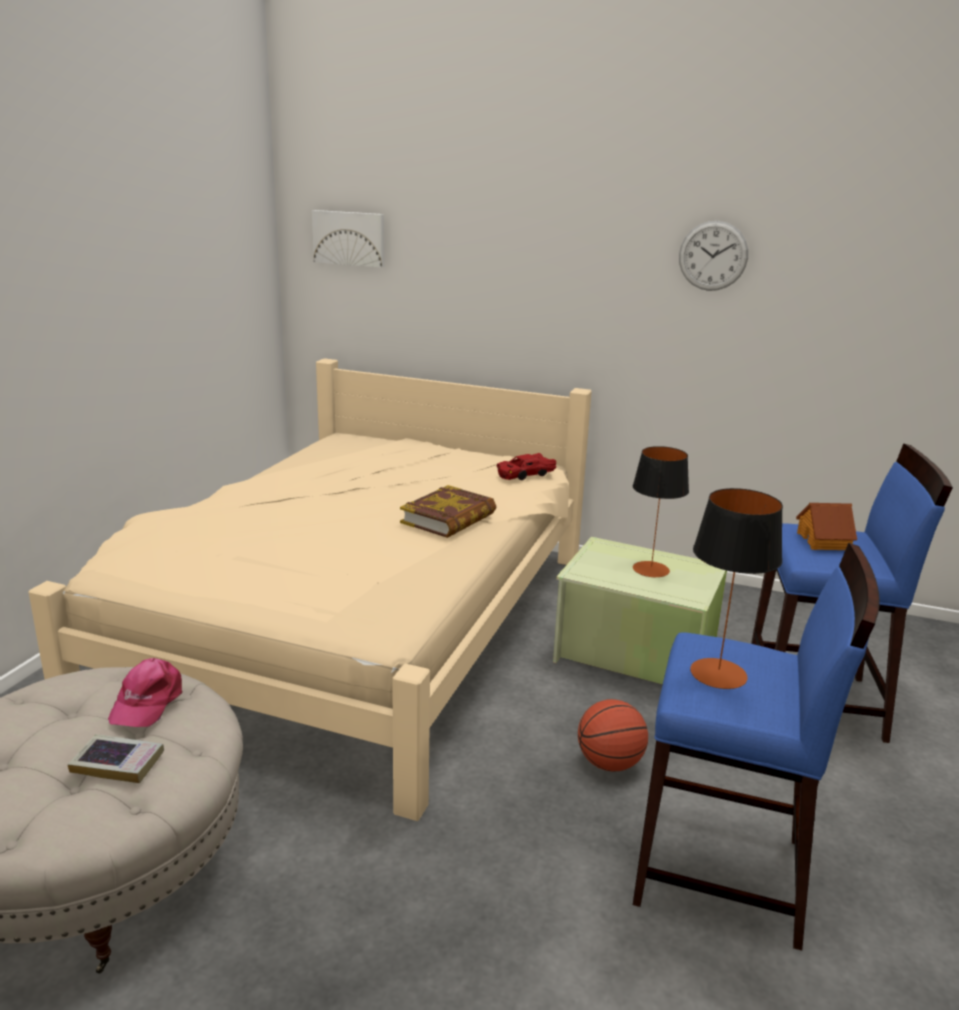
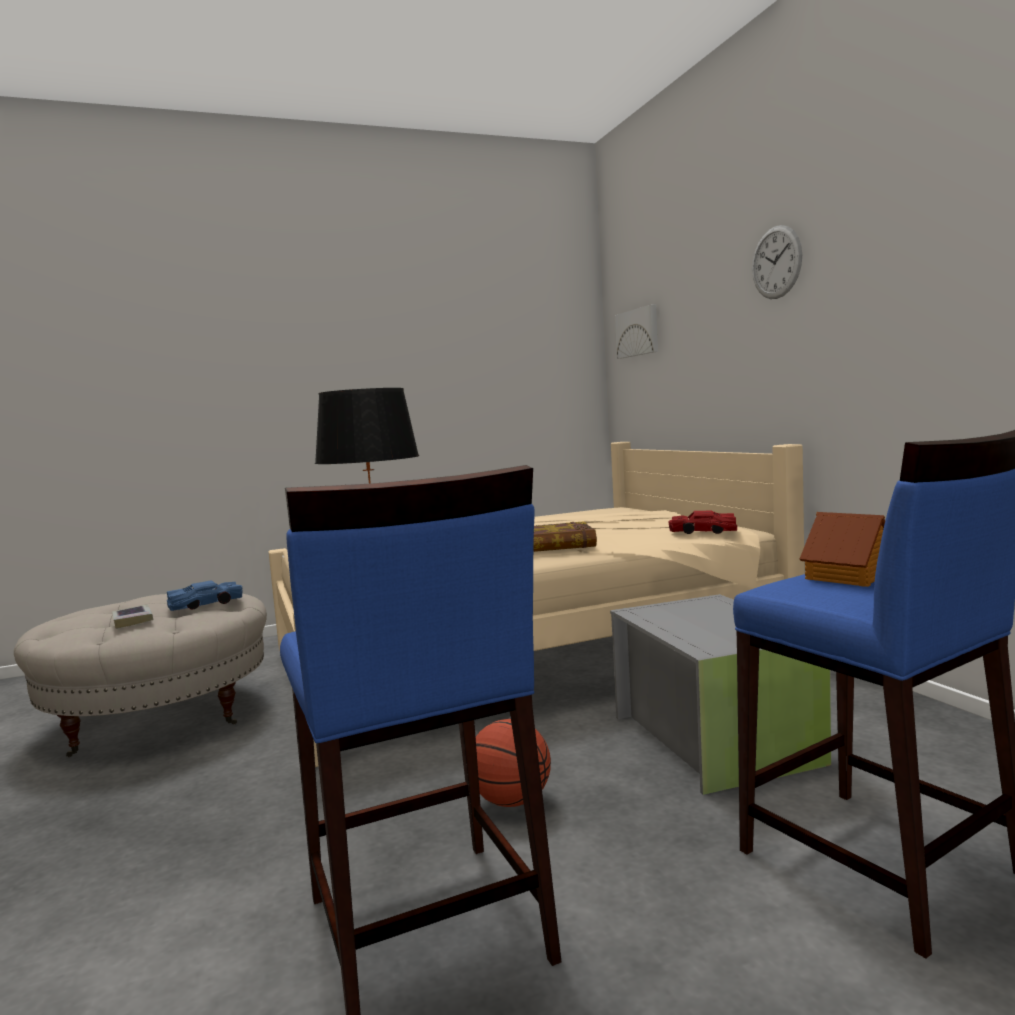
camera: 50 degrees right, 15 degrees down
(147, 702) = (206, 604): pink cap -> blue toy car
(634, 654) = (716, 738): green storage box -> grey storage box
(651, 569) = (720, 622): table lamp -> none
(713, 256) = (915, 254): wall clock -> wall clock (776, 262)

